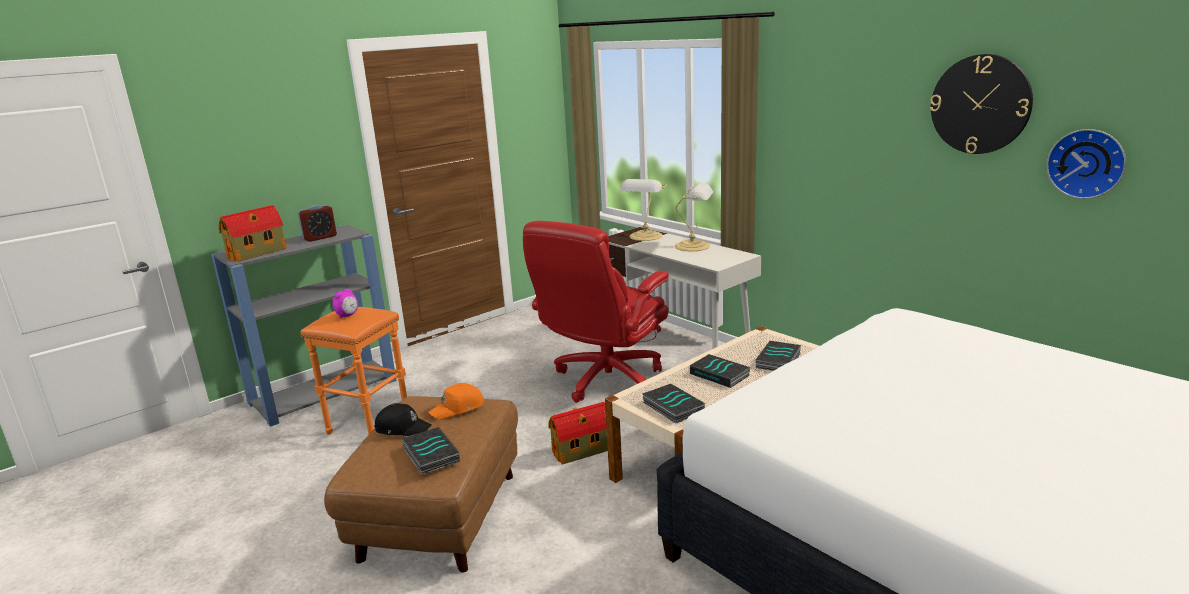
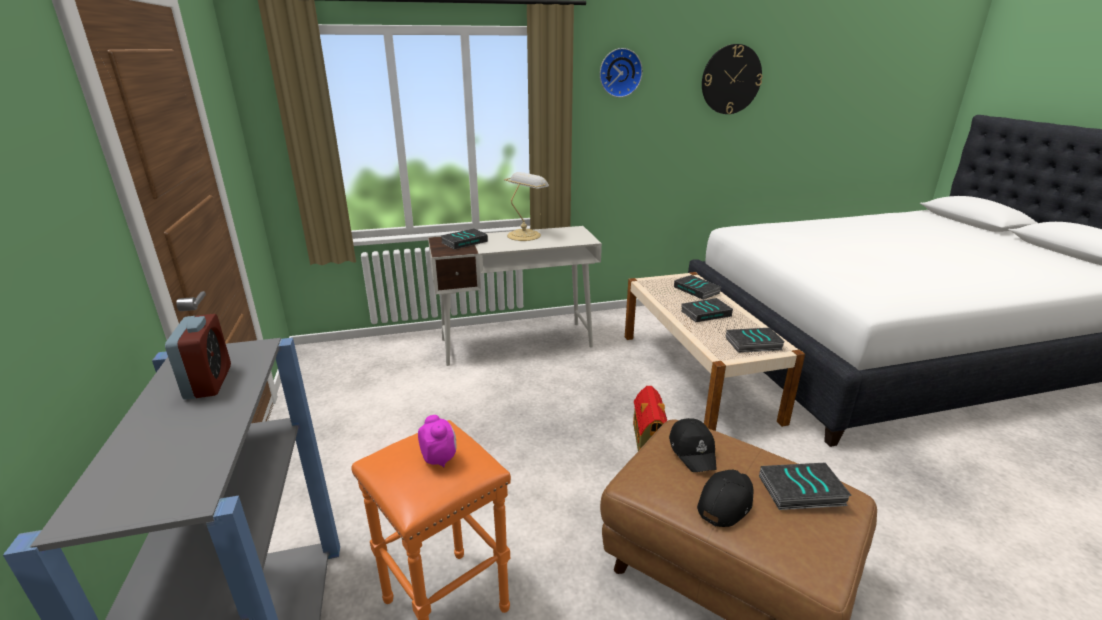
camera: 65 degrees left, 5 degrees up
(258, 253) = (177, 464): toy house -> none
(458, 408) = (693, 451): orange cap -> black cap
(603, 381) = (528, 391): red office chair -> none
(645, 236) = (464, 242): table lamp -> book
(1087, 163) = (785, 112): wall clock -> wall clock (619, 73)

